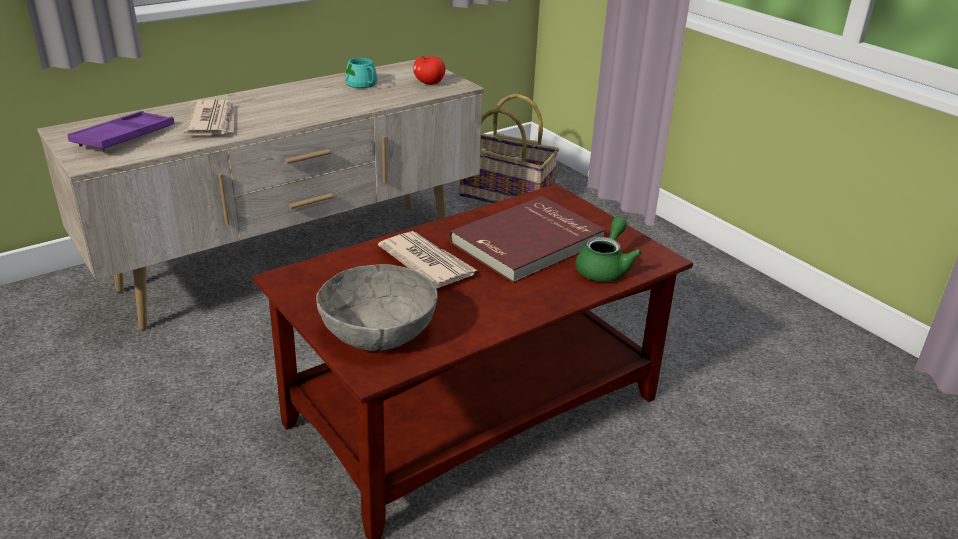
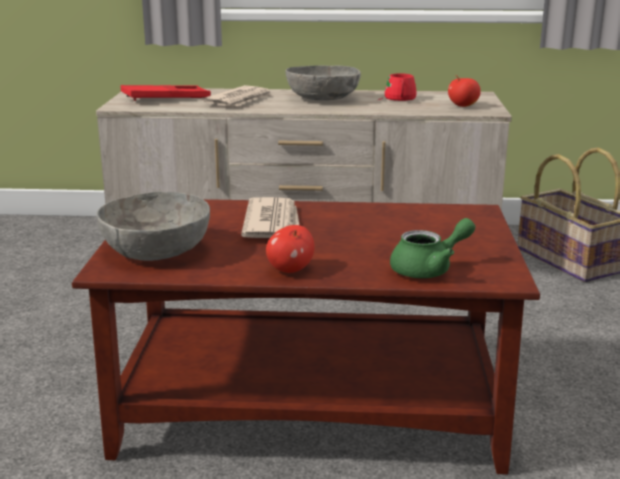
camera: 40 degrees right, 10 degrees down
(124, 137) = (166, 99): purple tray -> red tray
(293, 100) = (323, 98): none -> grey bowl
(360, 85) = (397, 99): turquoise mug -> red mug
(515, 308) = (290, 270): none -> apple
(529, 244) = (387, 235): red book -> none

